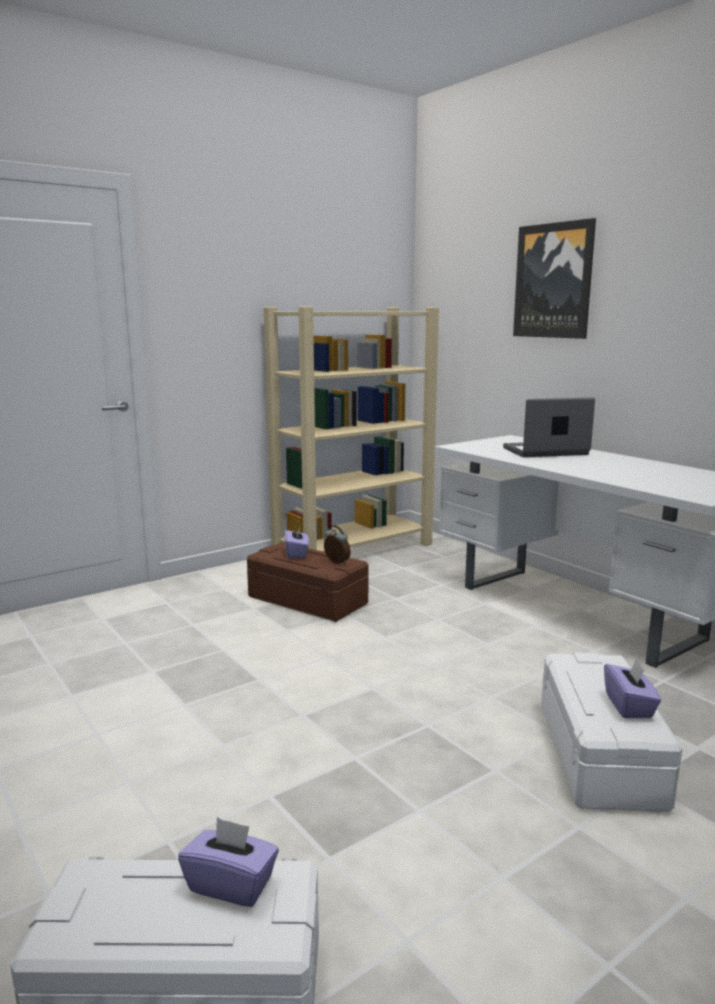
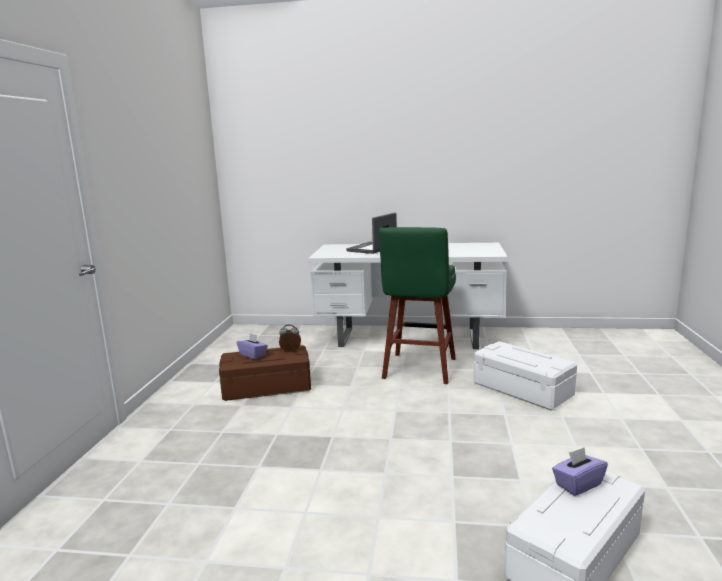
camera: 45 degrees left, 0 degrees up
(353, 550) = (232, 350): beige bookcase -> none
(506, 655) = (419, 369): none -> green stool
(553, 281) = (343, 144): picture -> none
(629, 706) = (540, 357): purple tissue box -> none

